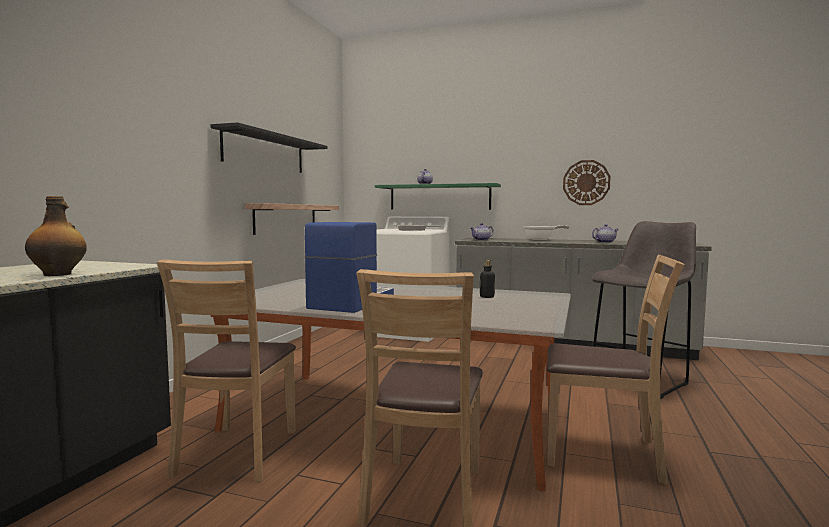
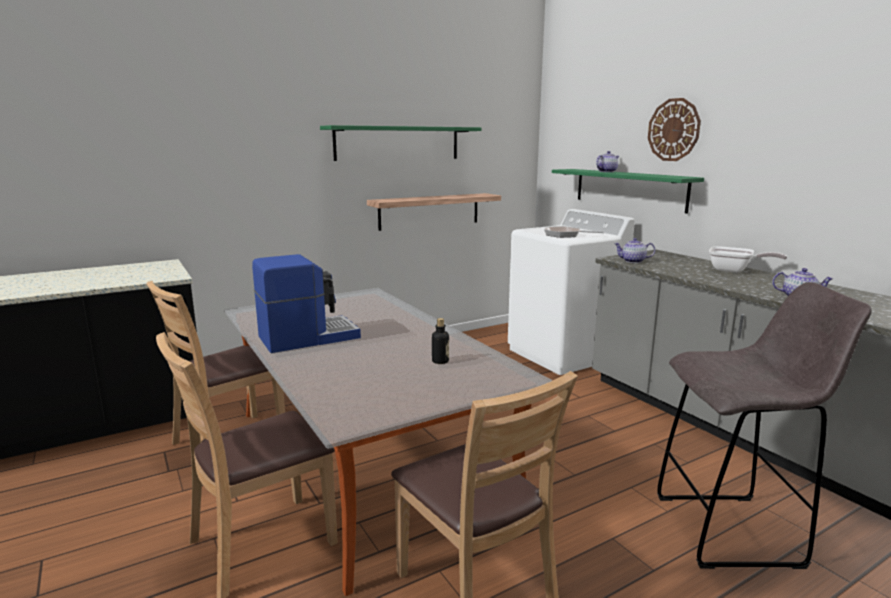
camera: 40 degrees right, 10 degrees up
(59, 274) = (98, 284): bottle -> none
(265, 152) = (398, 143): black shelf -> green shelf
(586, 182) = (833, 185): wall clock -> wall clock (673, 130)

